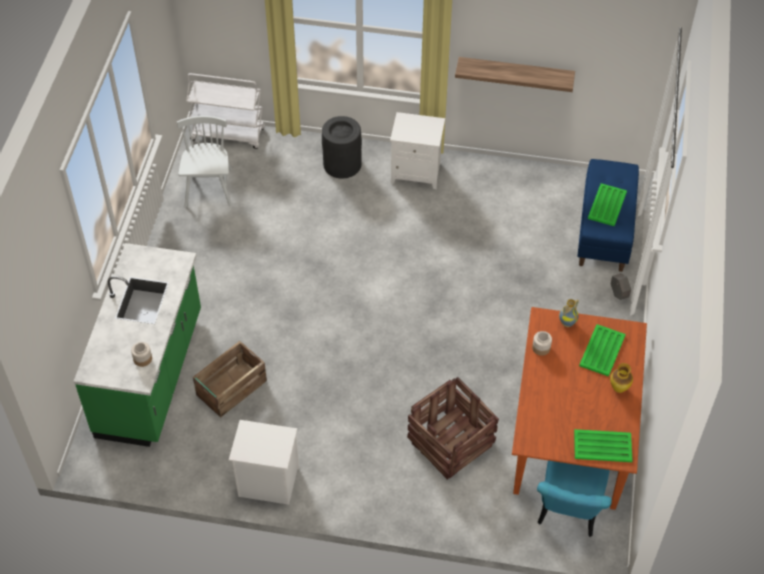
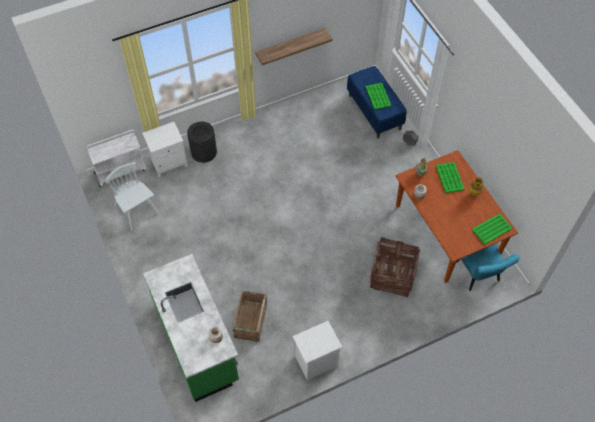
camera: 35 degrees left, 5 degrees up
(417, 172) = (250, 134): white nightstand -> white nightstand (169, 162)

